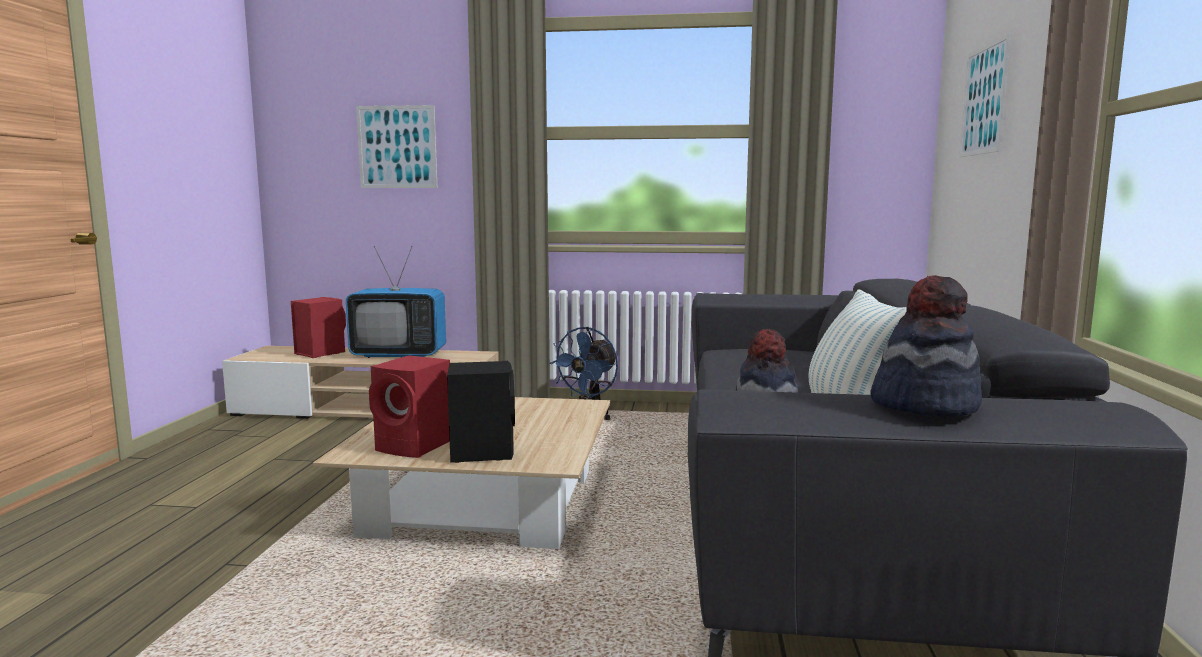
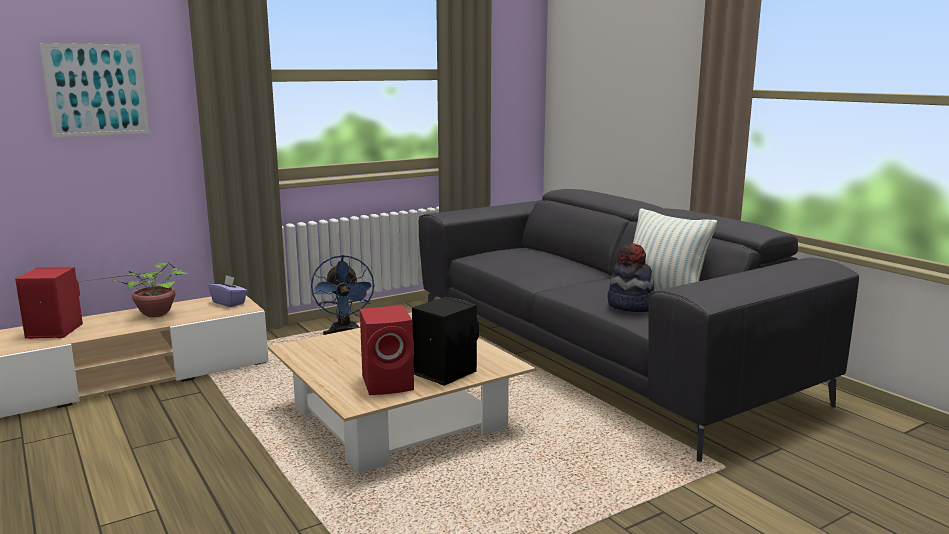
camera: 40 degrees left, 5 degrees up
(399, 355) = (153, 314): television -> potted plant
(467, 357) = (229, 303): none -> purple tissue box
(924, 404) = (766, 275): hat -> none
(984, 100) = (610, 64): picture -> none

